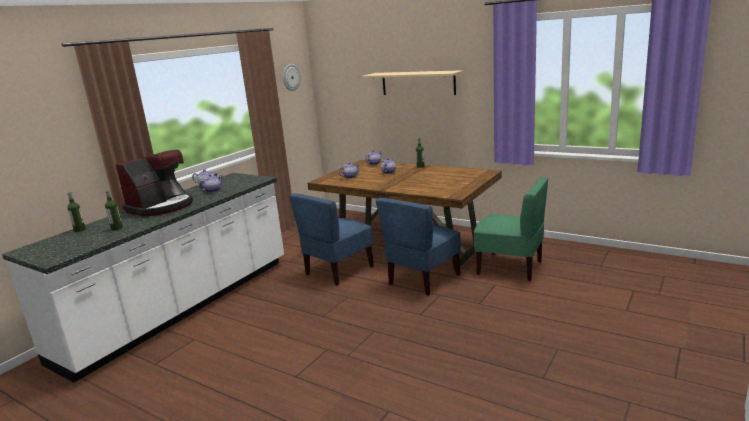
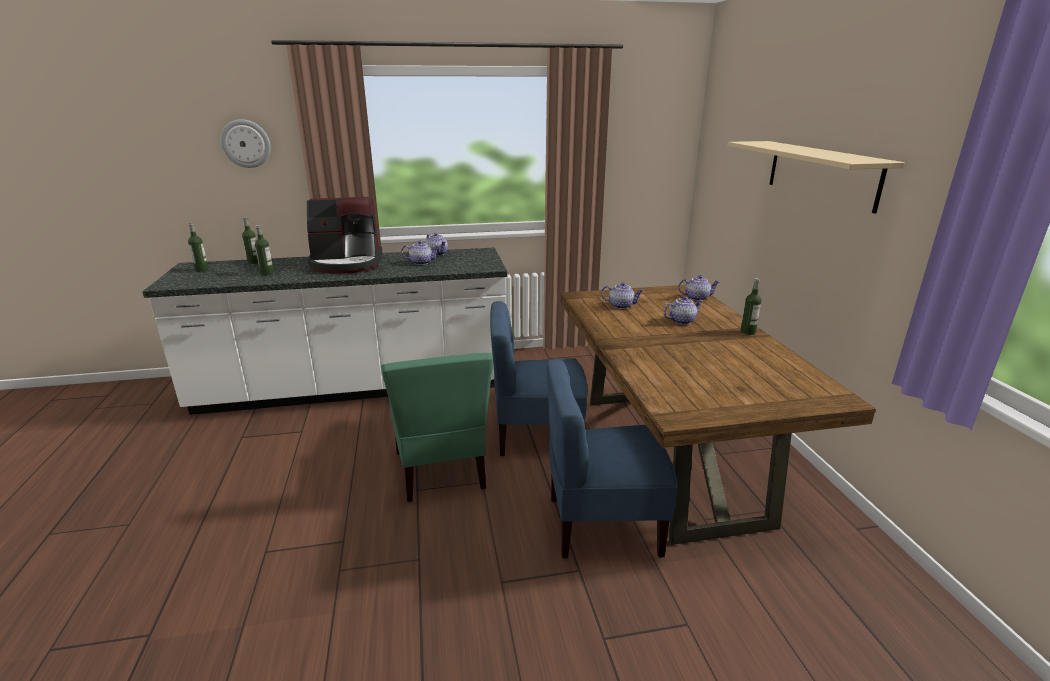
camera: 45 degrees right, 5 degrees up
(47, 247) = (202, 269): none -> bottle
(291, 77) = (653, 129): wall clock -> wall clock (246, 143)
(510, 267) = (770, 611): green chair -> green chair (442, 470)

